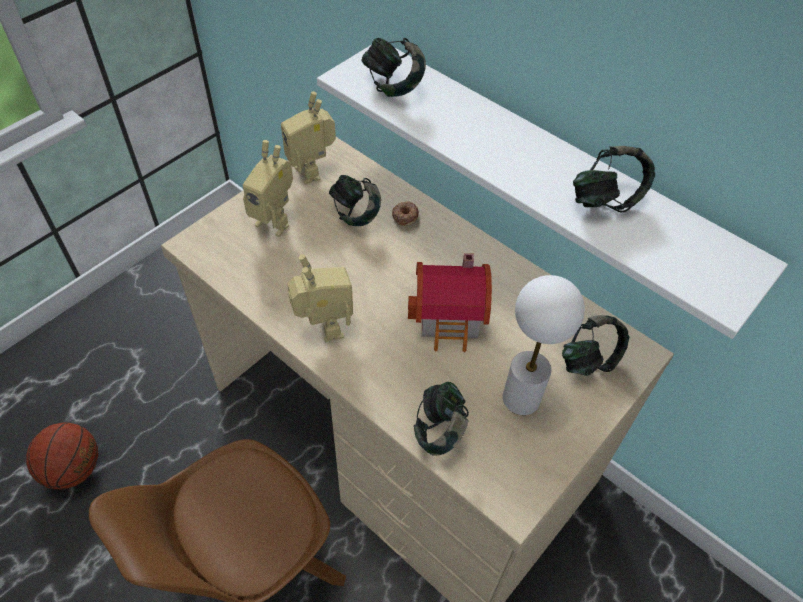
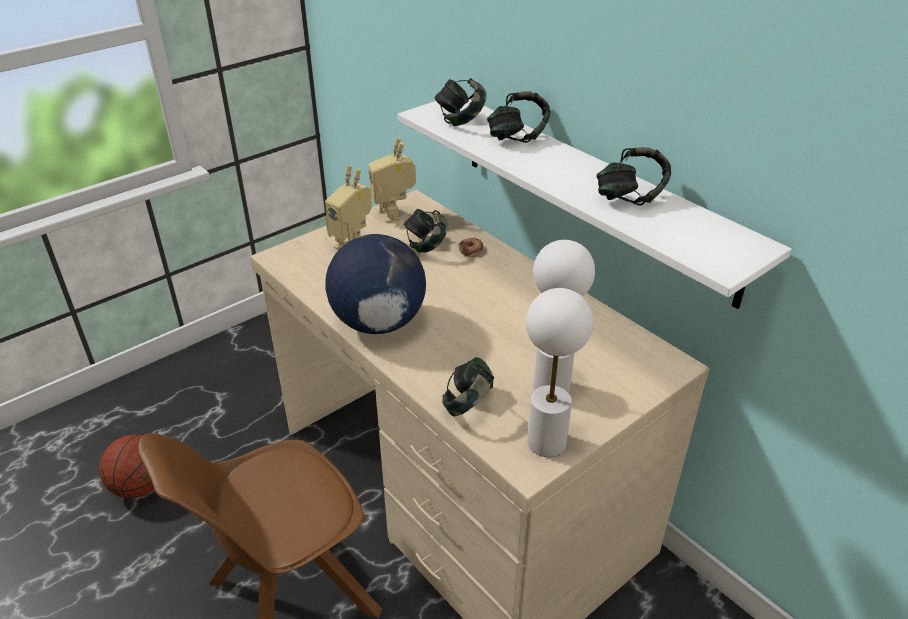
camera: 10 degrees right, 15 degrees down
(323, 328) = (378, 323): toy robot -> globe
(451, 318) = (497, 325): toy house -> none
(527, 470) = (546, 443): none -> white table lamp
(589, 360) = (623, 365): headphones -> headphones (517, 137)

